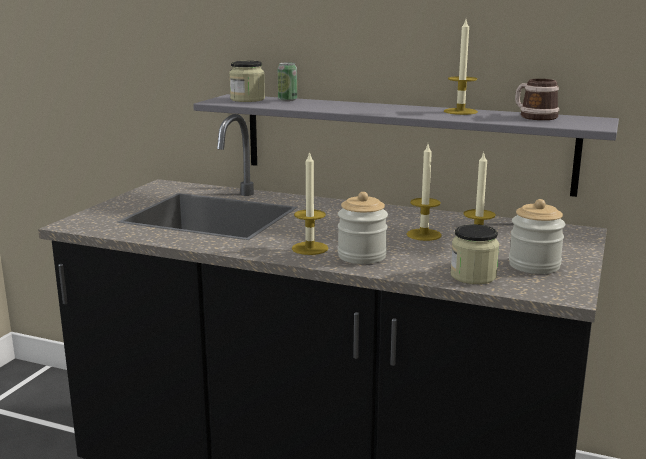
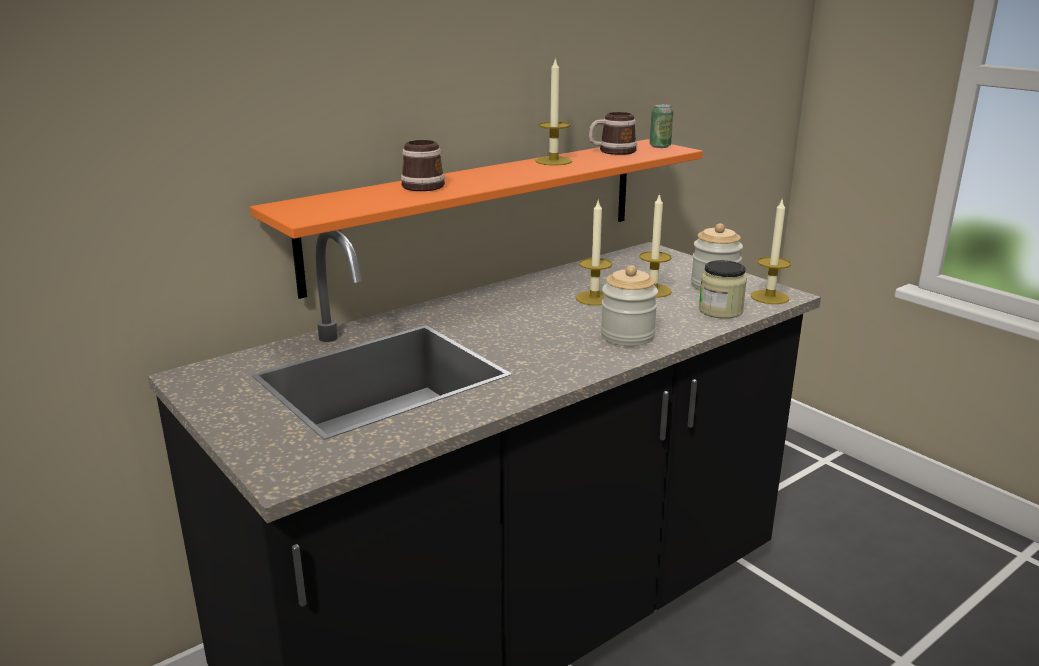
camera: 60 degrees left, 5 degrees up
(247, 99) = (323, 204): jar -> none
(287, 100) = (365, 192): can -> can (660, 146)
(310, 248) = (578, 352): candle -> candle (769, 297)
(328, 104) = (425, 185): none -> mug
(403, 142) = (480, 211): grey shelf -> orange shelf

